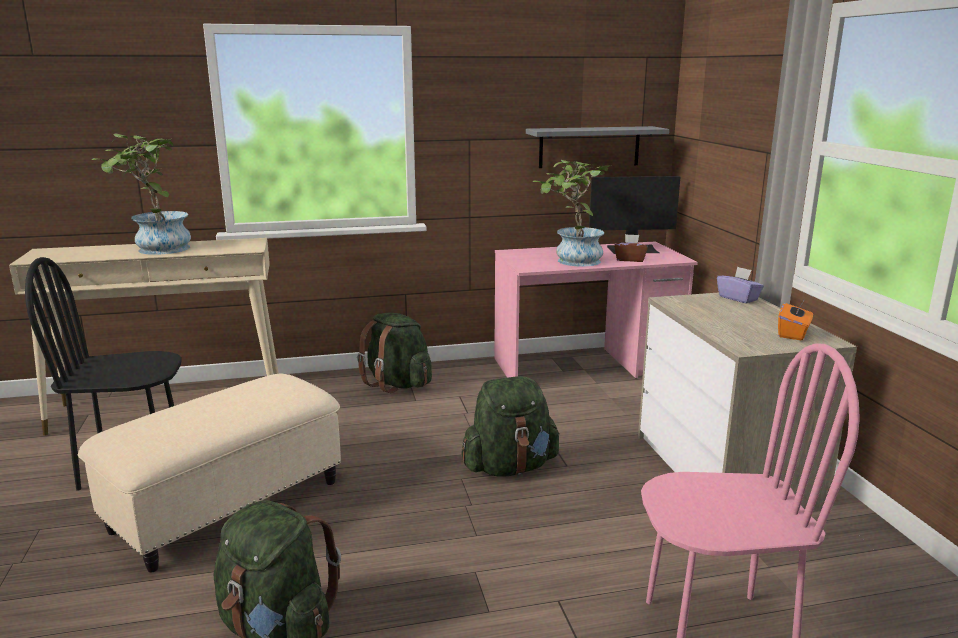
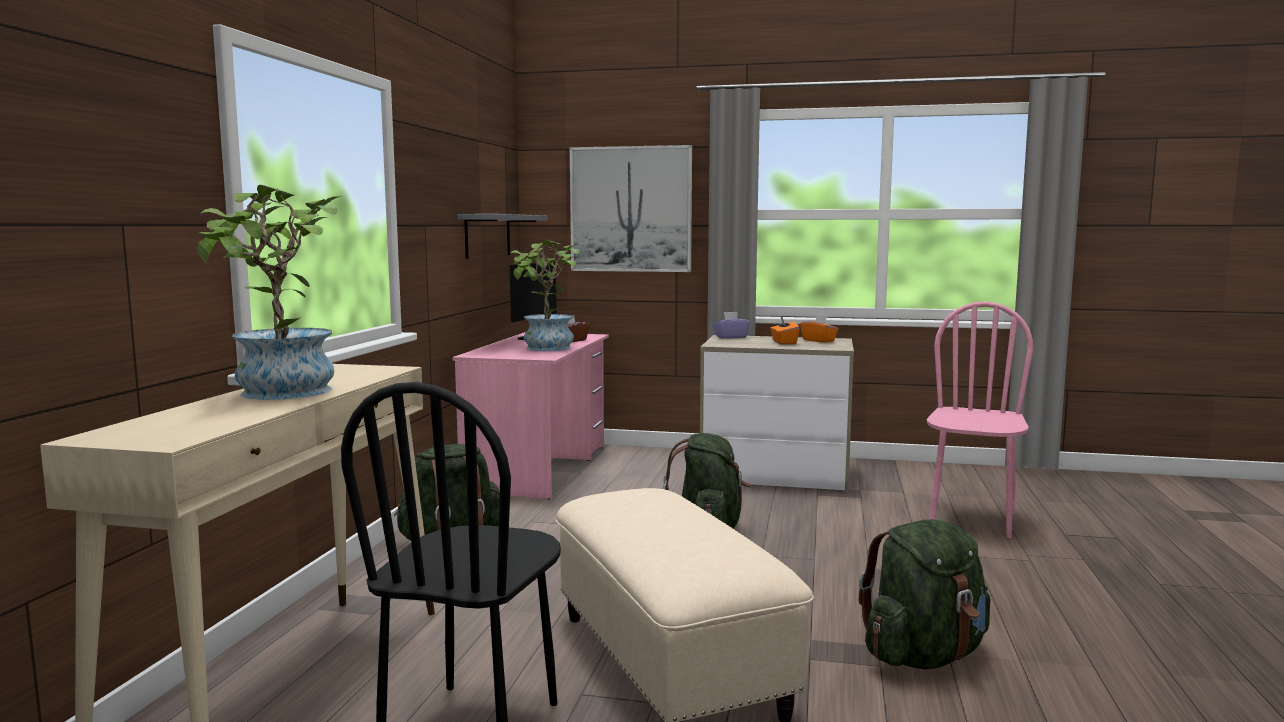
camera: 65 degrees left, 10 degrees down
(736, 128) = (631, 209): none -> picture
(740, 322) = (784, 342): none -> orange tissue box

